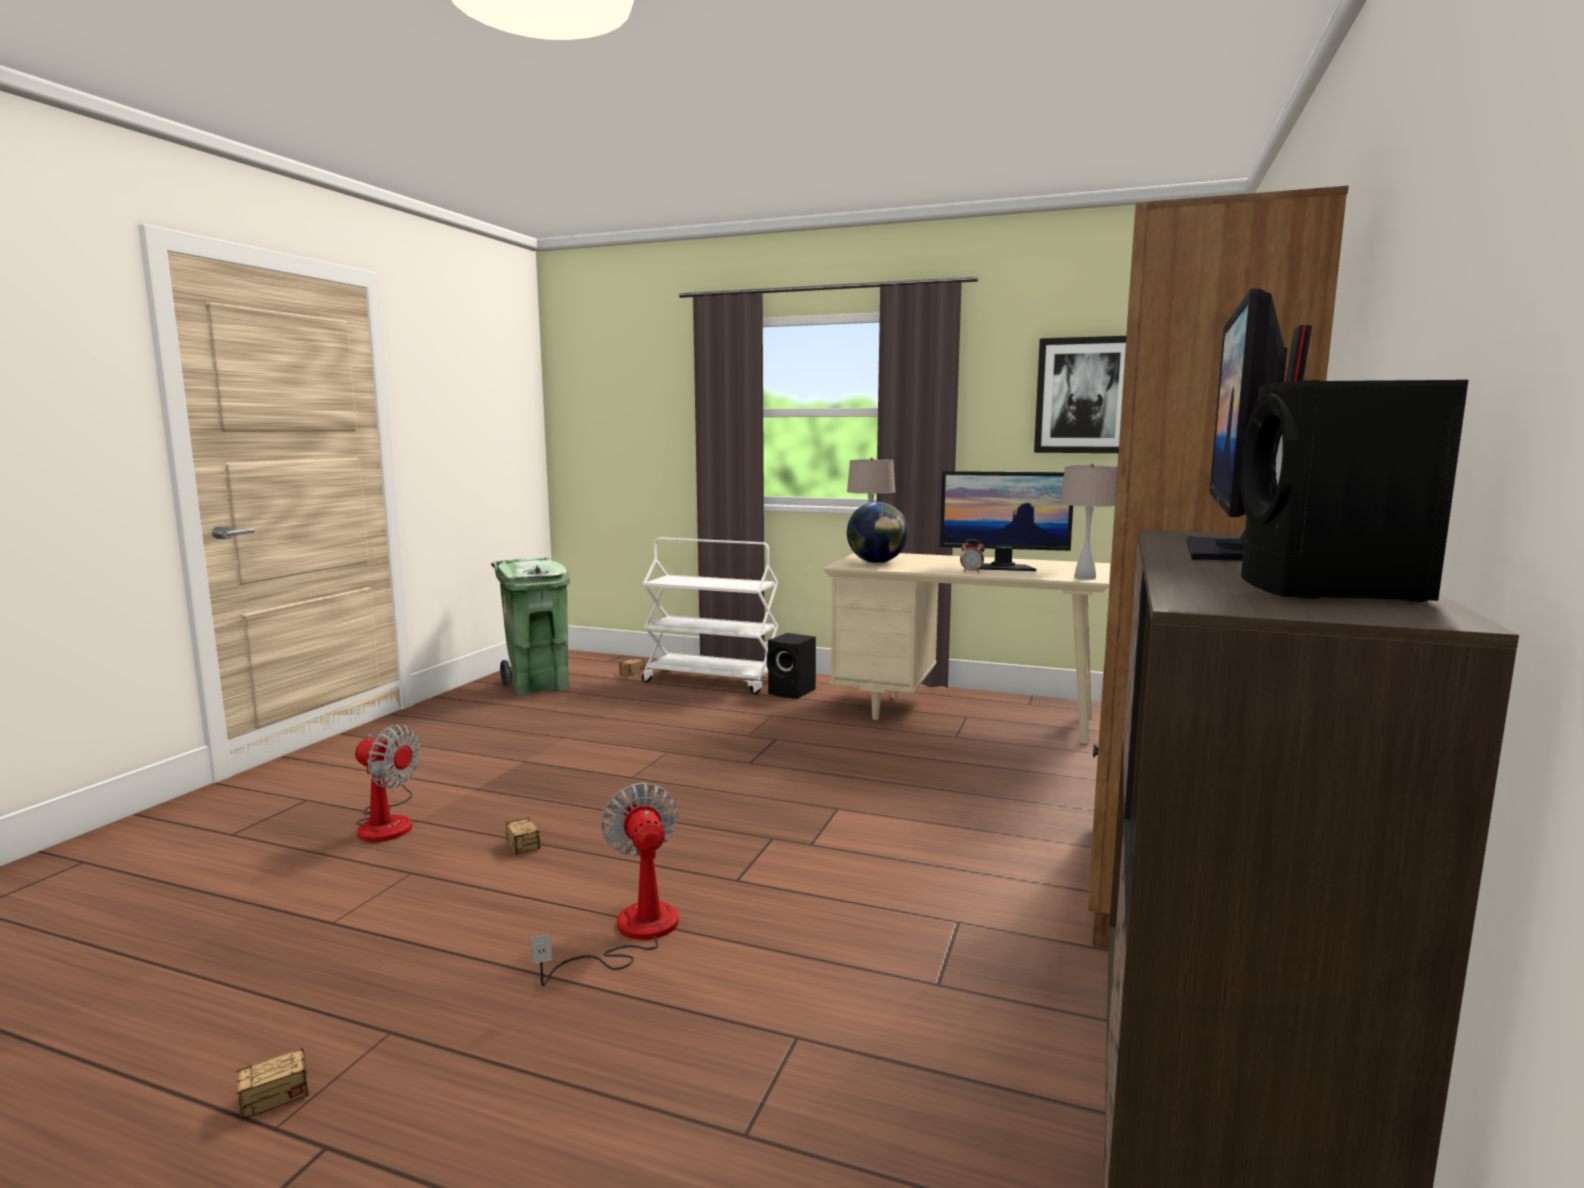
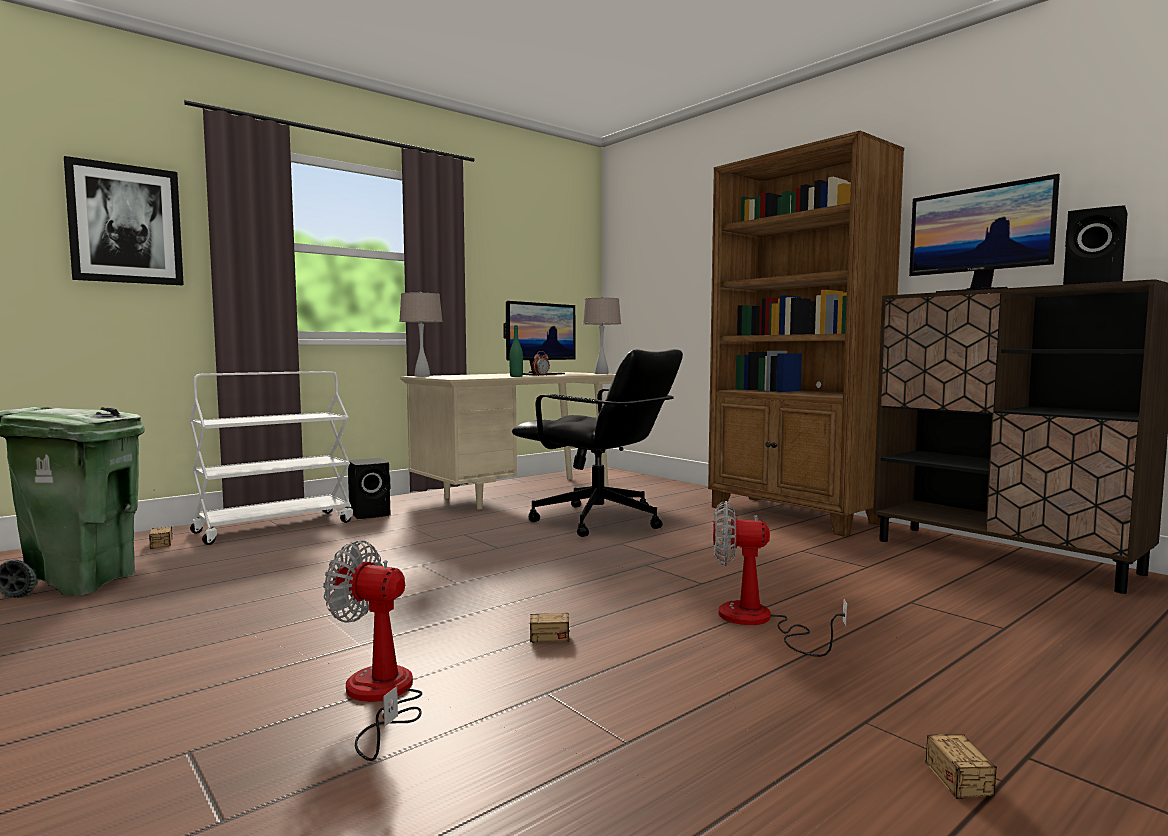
camera: 60 degrees left, 5 degrees down
(387, 822) = (380, 697): fan -> fan turned 120 degrees counterclockwise
(876, 563) = (463, 377): globe -> none
(912, 778) = (599, 521): none -> black office chair
(929, 570) = (516, 376): none -> green bottle
(1084, 395) = (531, 258): picture -> picture (125, 224)

